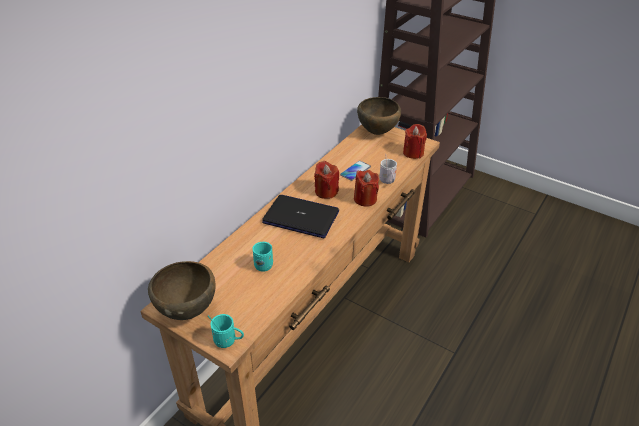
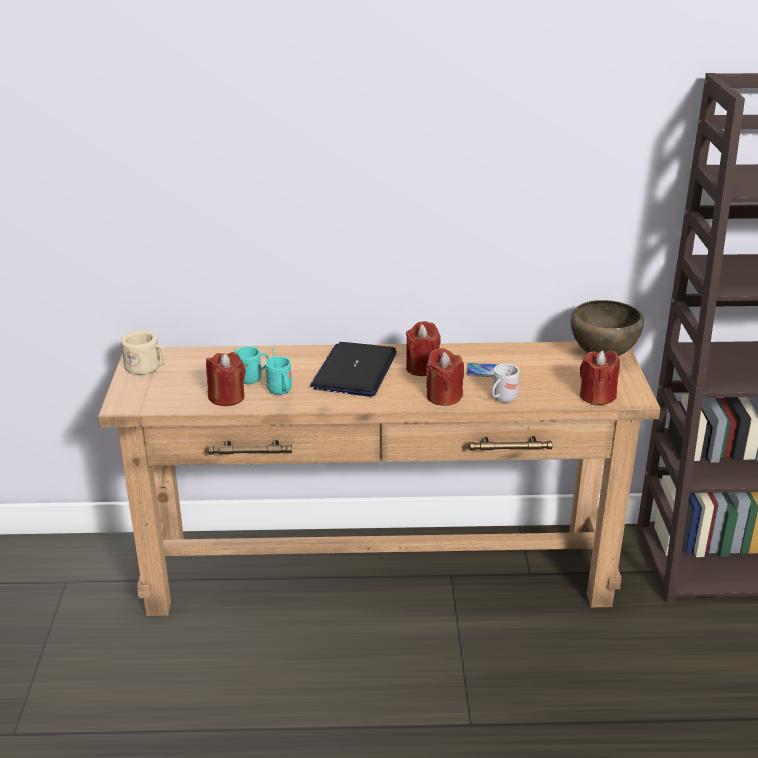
camera: 55 degrees right, 10 degrees down
(188, 310) = (146, 367): brown bowl -> beige mug
(228, 341) = (127, 402): turquoise mug -> turquoise mug (281, 392)
(275, 286) = (227, 397): none -> red candle
(301, 217) = (355, 371): laptop -> laptop turned 150 degrees counterclockwise

